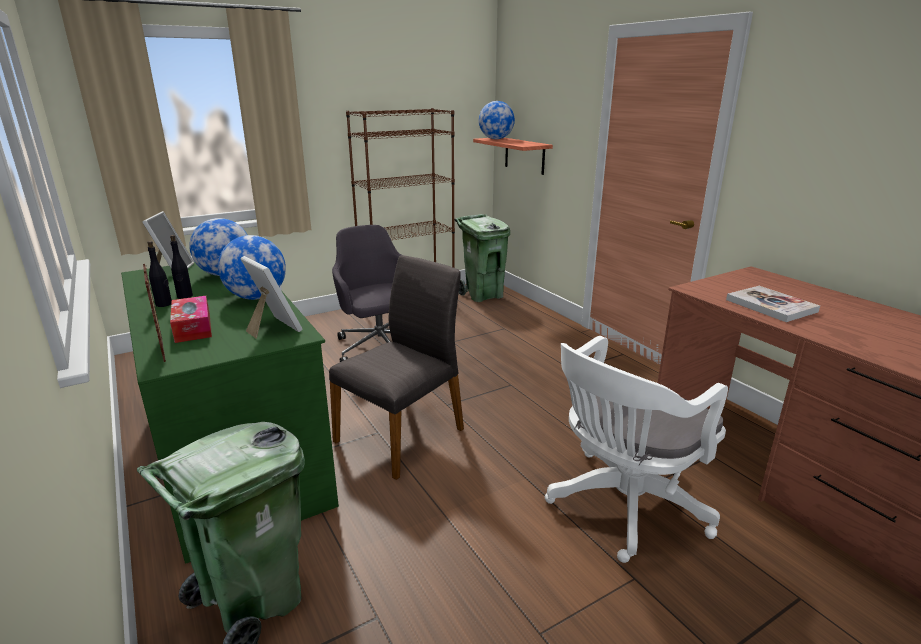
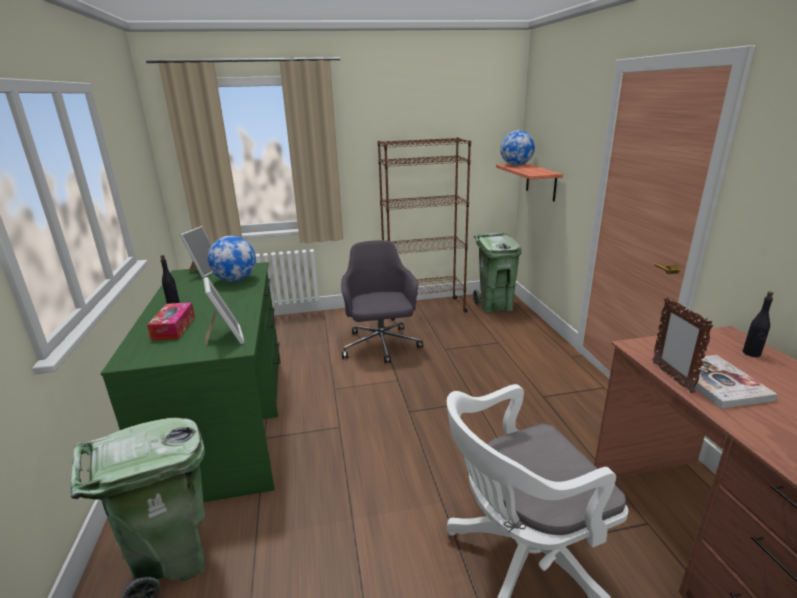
camera: 20 degrees right, 0 degrees up
(163, 349) = (139, 346): picture frame -> picture frame (671, 377)
(185, 296) = (192, 297): black bottle -> black bottle (751, 353)
(257, 297) = (239, 305): globe -> none
(402, 435) = (357, 433): grey chair -> none

